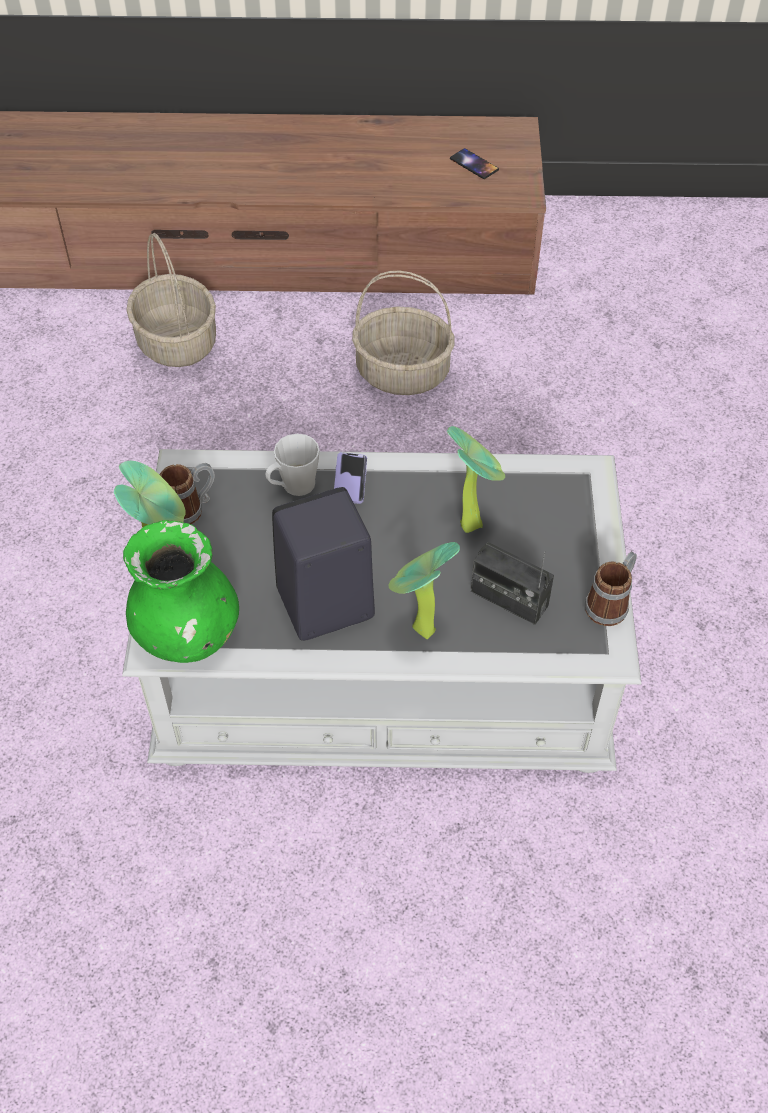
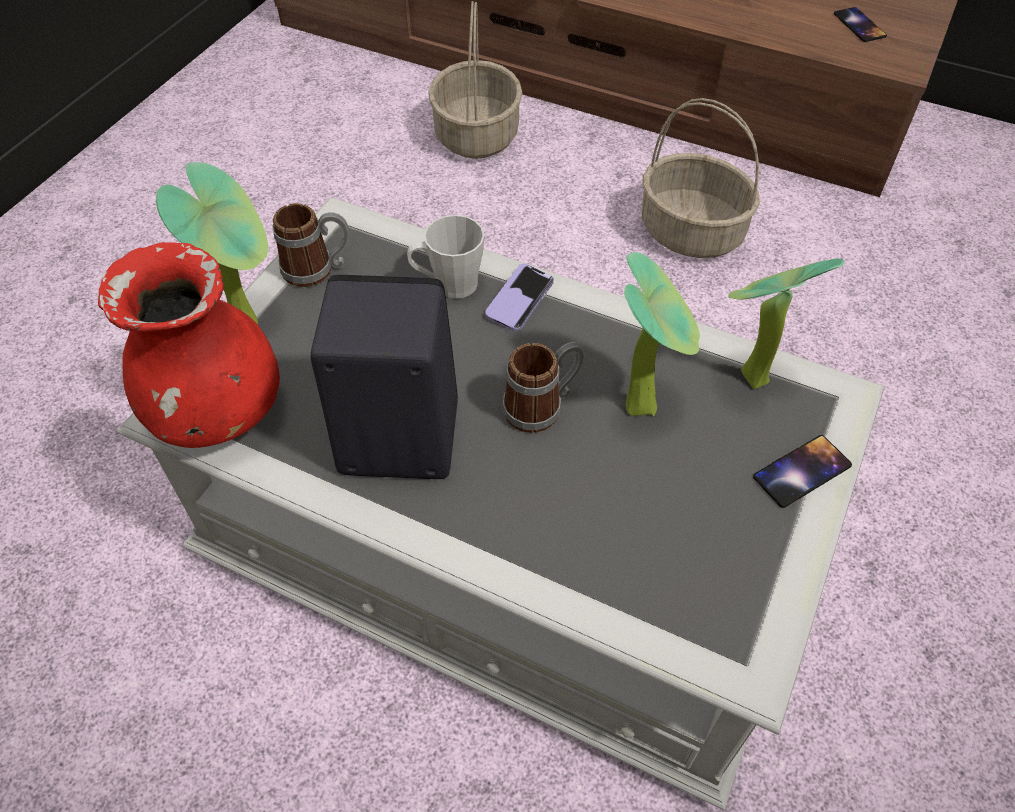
camera: 25 degrees right, 0 degrees up
(188, 634) = (217, 411): green vase -> red vase
(418, 631) = (494, 521): potted plant -> potted plant (746, 377)
(509, 599) = (640, 525): radio -> none
(588, 529) = (801, 471): none -> phone
(611, 603) = (786, 589): mug -> mug (542, 406)

